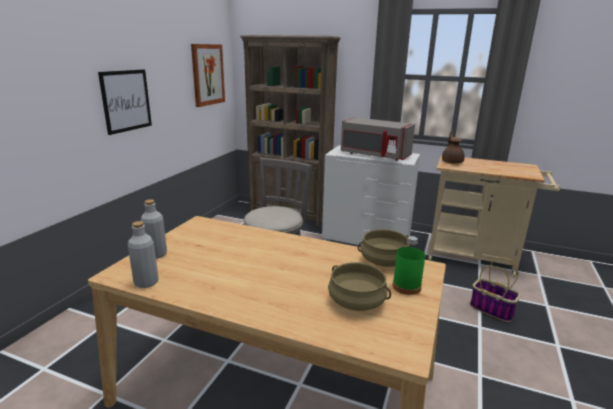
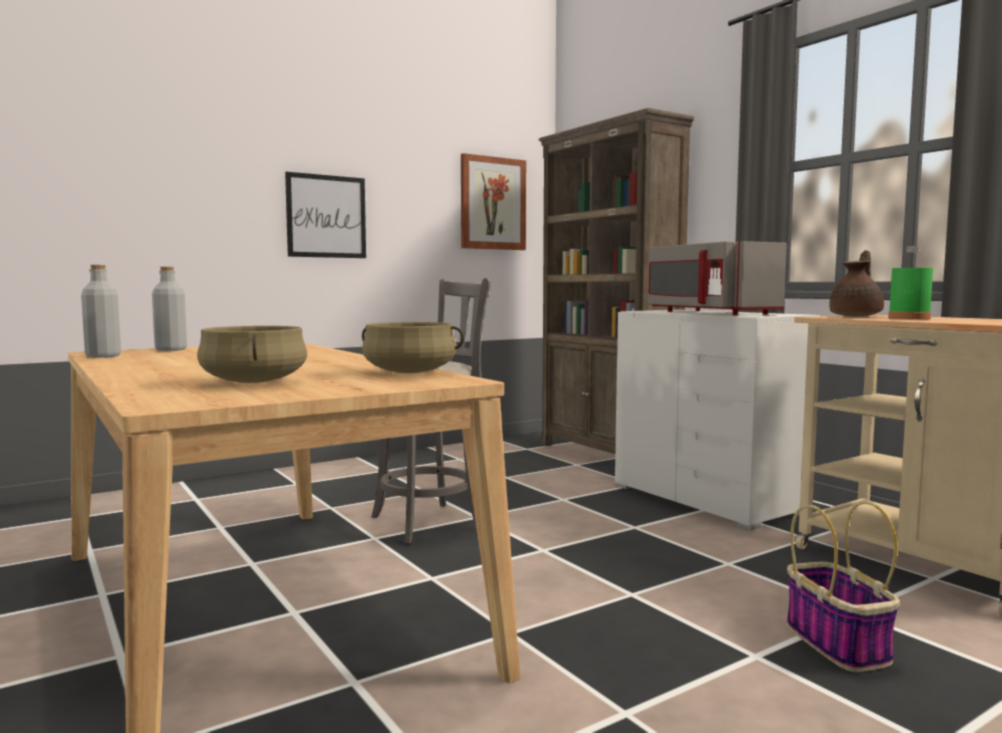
camera: 35 degrees right, 15 degrees down
(406, 286) = (364, 384): green bottle -> green bottle (909, 318)

